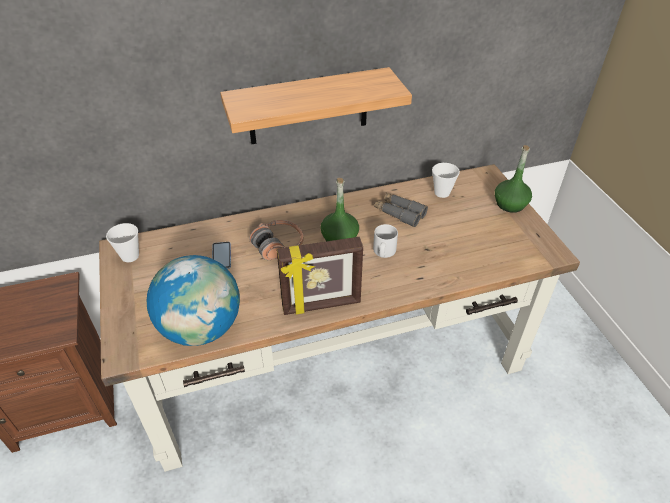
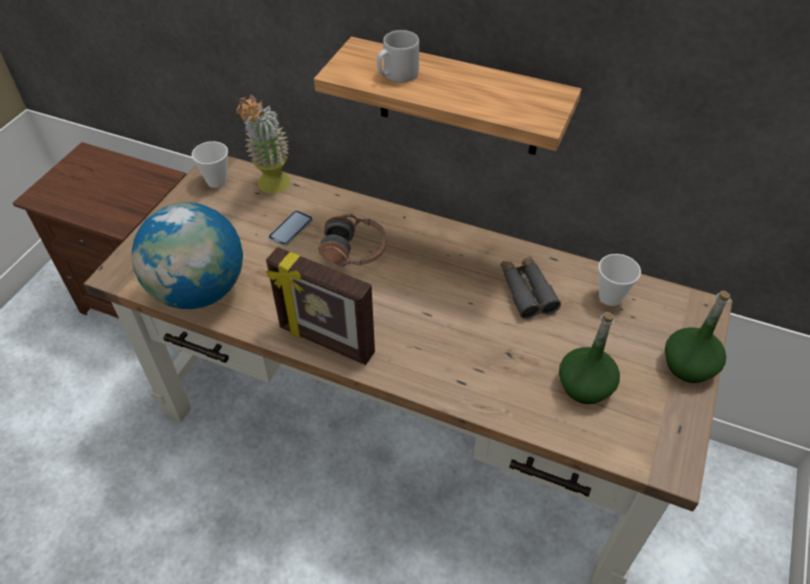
camera: 40 degrees right, 5 degrees up
(179, 240) = (272, 188): none -> potted plant
(339, 238) = (426, 279): green bottle -> green bottle (585, 385)
(383, 252) = (455, 326): grey mug -> grey mug (397, 75)

